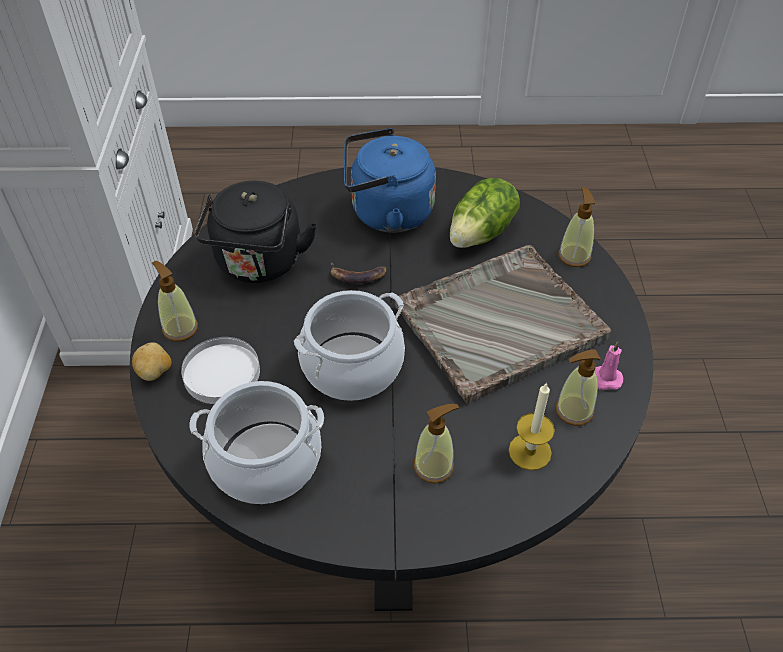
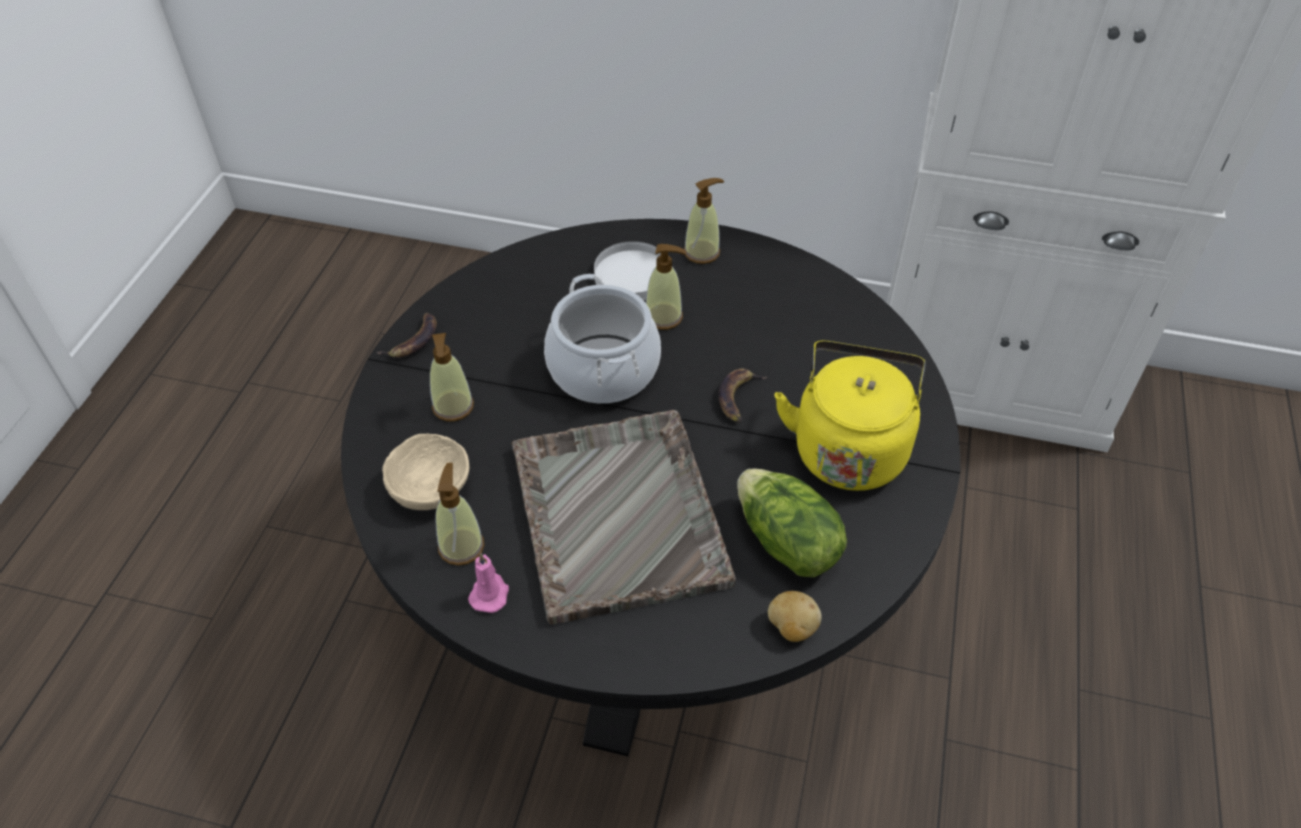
camera: 105 degrees right, 0 degrees up
(155, 372) = (651, 233): potato -> potato (791, 627)
(259, 264) = (780, 317): black kettle -> none
(266, 462) = (516, 293): cooking pot -> none
(357, 533) = (413, 340): none -> banana
(386, 213) = (848, 447): blue kettle -> yellow kettle
(530, 451) = (430, 488): candle -> beige bowl
(574, 256) = (711, 641): soap dispenser -> soap dispenser (664, 317)

